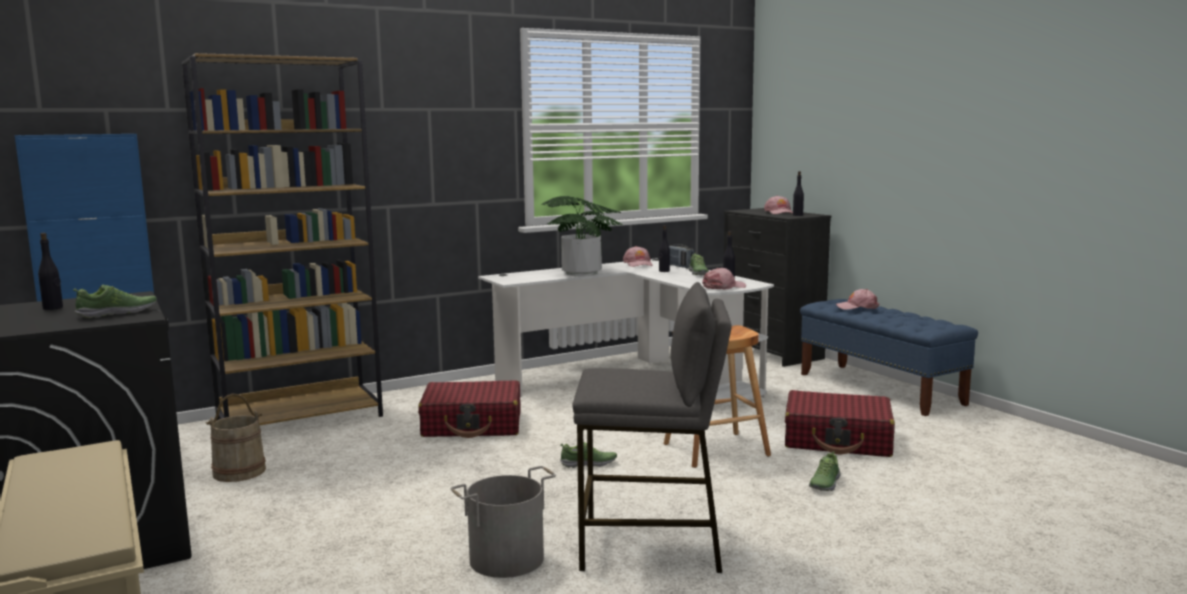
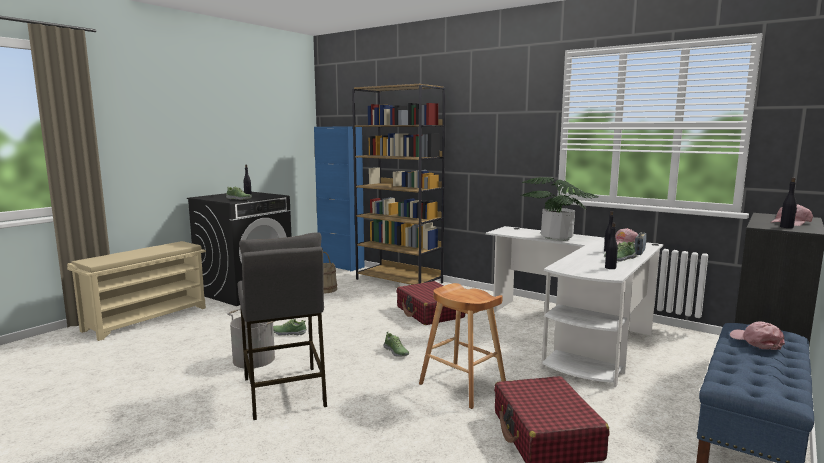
camera: 65 degrees right, 0 degrees up
(724, 287) = (574, 269): pink cap -> none
(824, 483) = (431, 440): shoe -> shoe (289, 333)

